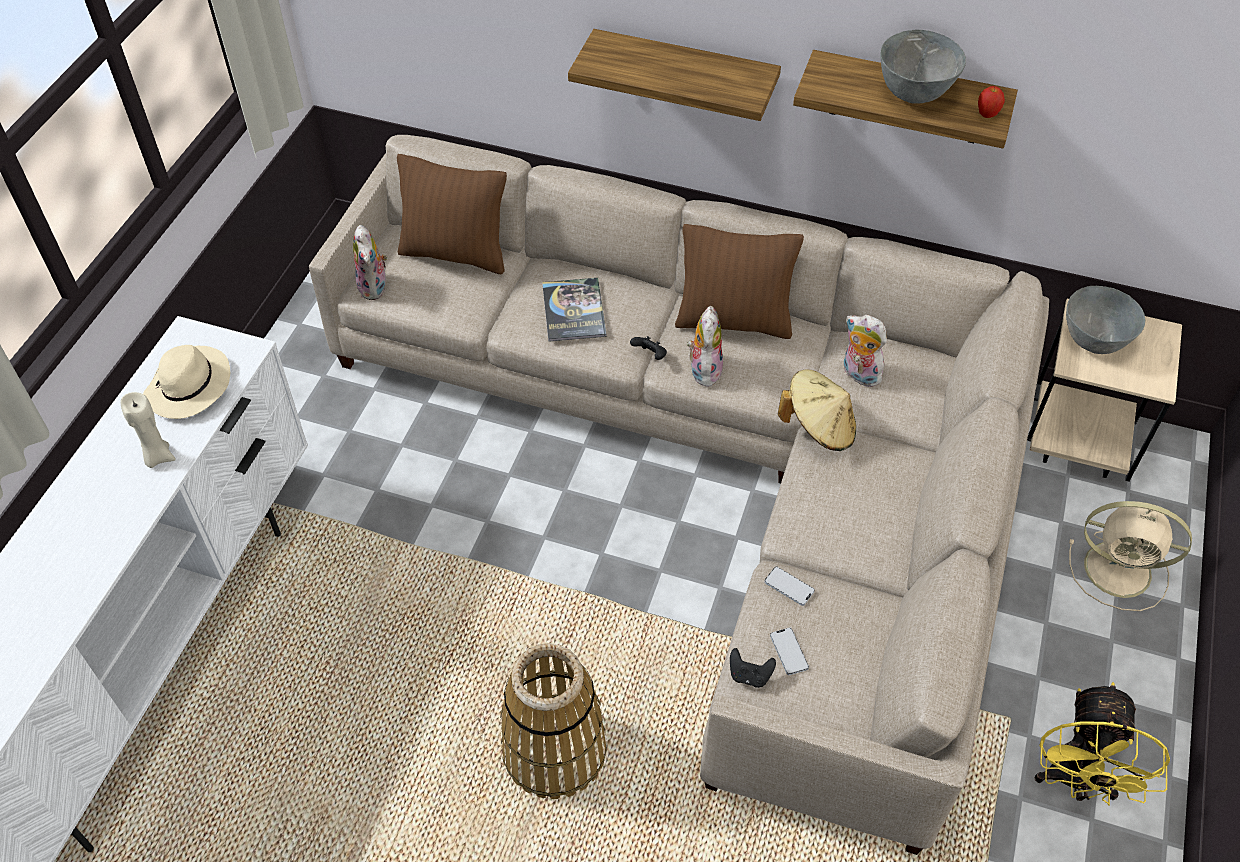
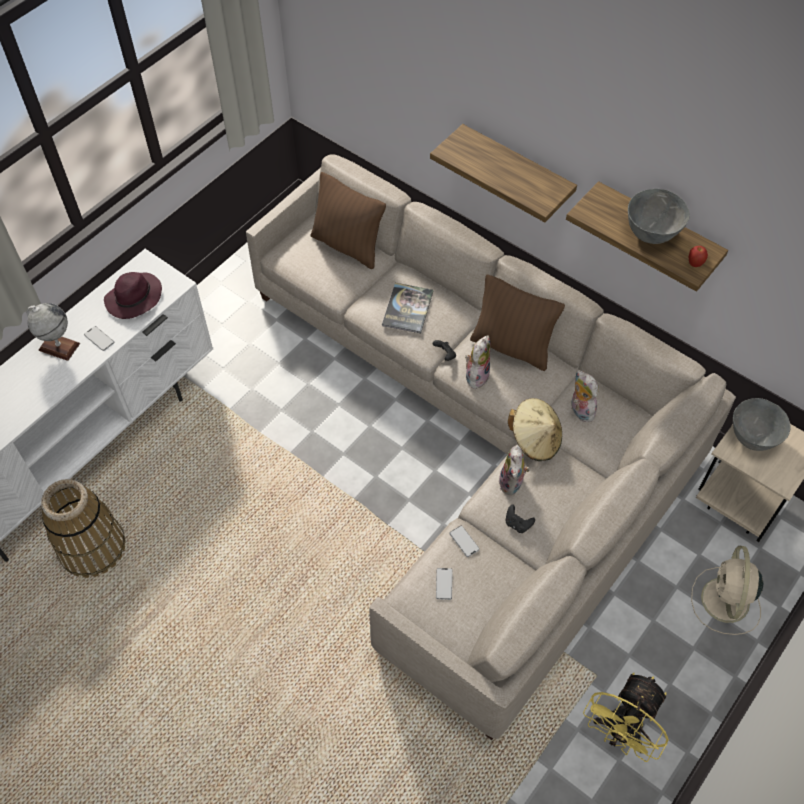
camera: 20 degrees right, 5 degrees up
(97, 485) = (59, 347): none -> globe
(158, 456) = (99, 339): beige candle -> phone
(189, 388) = (134, 299): beige hat -> purple hat
(375, 287) = (287, 255): plush toy -> plush toy (512, 483)
(554, 749) = (293, 593): basket -> basket (92, 547)
(749, 675) = (412, 590): black game controller -> black game controller (517, 524)
(1120, 570) = (725, 602): beige fan -> beige fan turned 60 degrees clockwise

